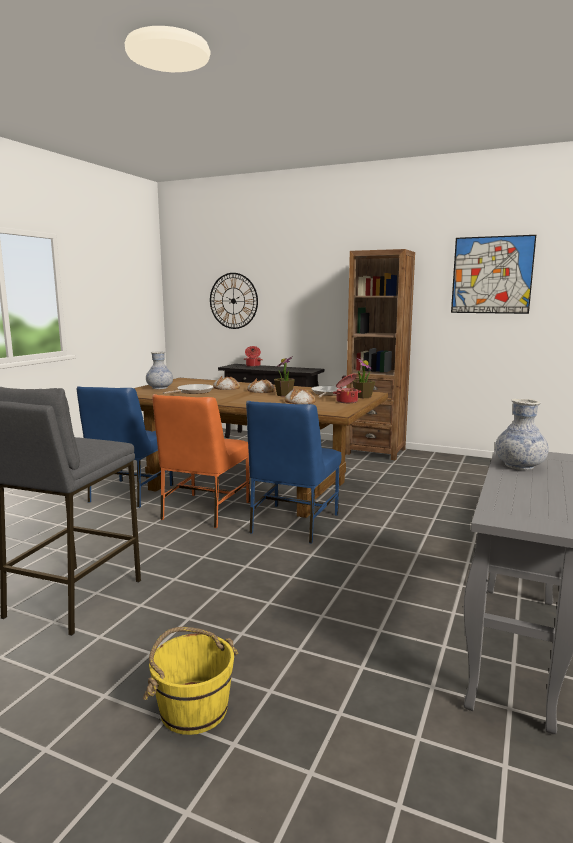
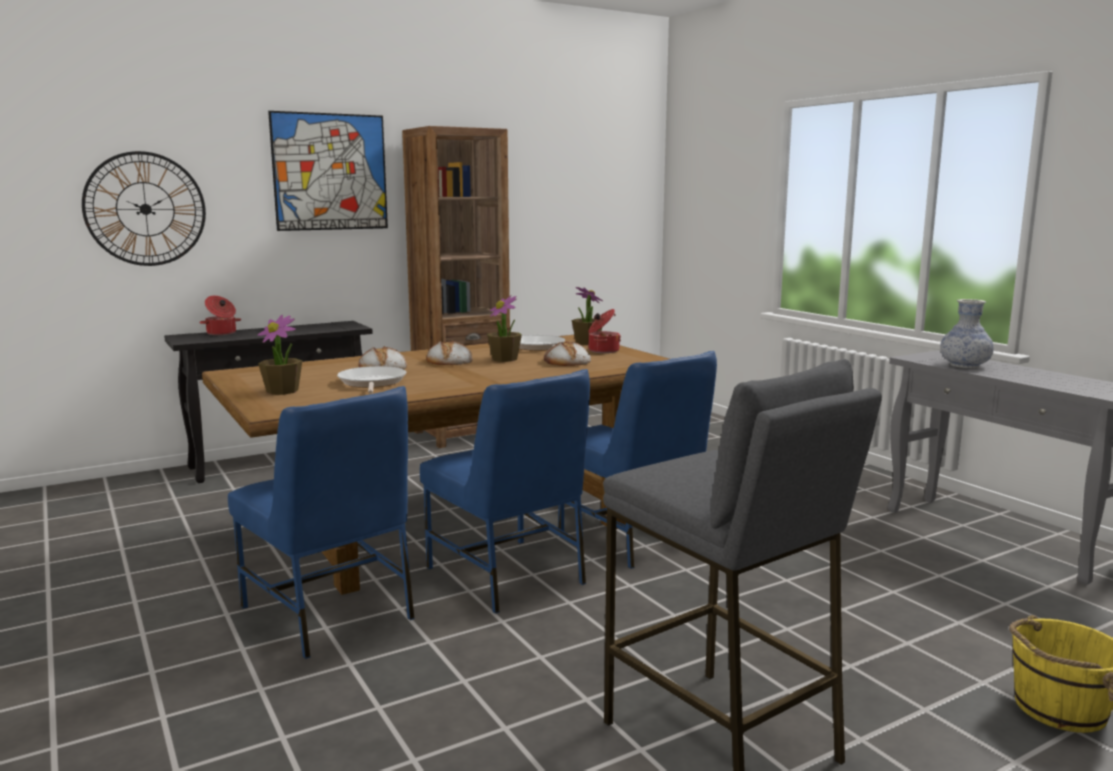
camera: 55 degrees left, 0 degrees up
(160, 388) = (282, 391): vase -> potted plant
(204, 511) = (508, 576): orange chair -> blue chair
(492, 275) = (567, 169): picture -> picture (330, 172)

